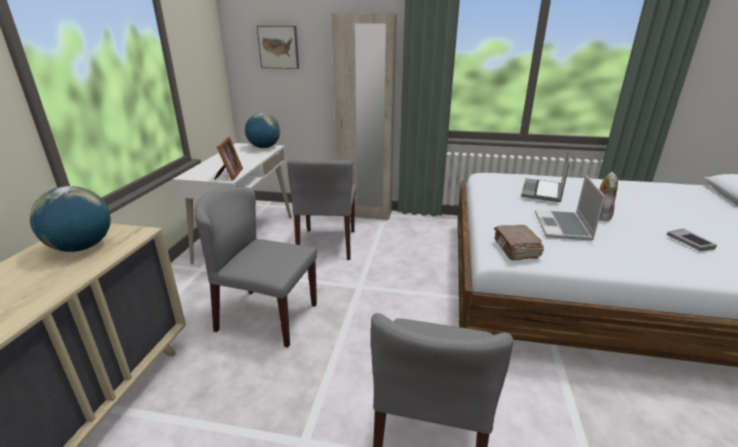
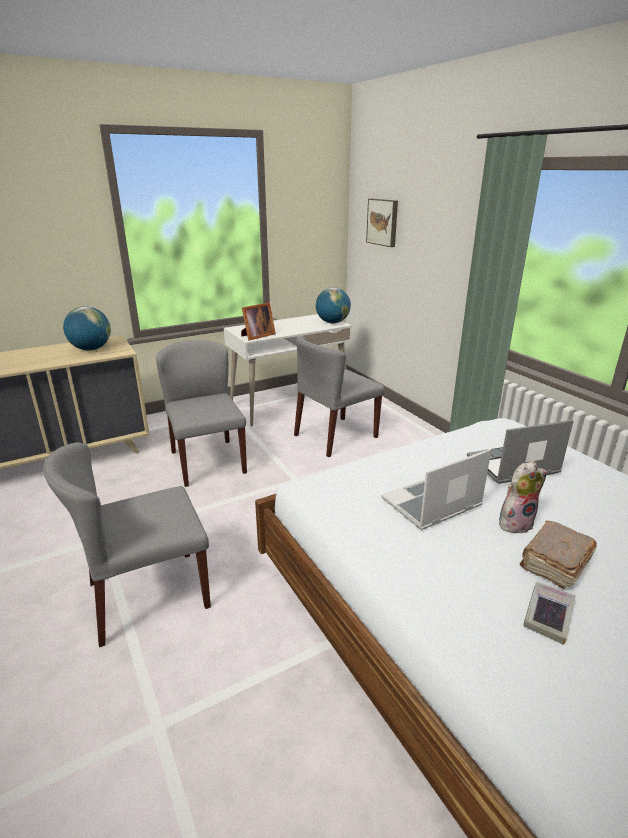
camera: 50 degrees right, 0 degrees up
(365, 214) = (417, 427): beige wardrobe -> none
(516, 249) = (326, 489): brown book -> brown book (554, 563)

